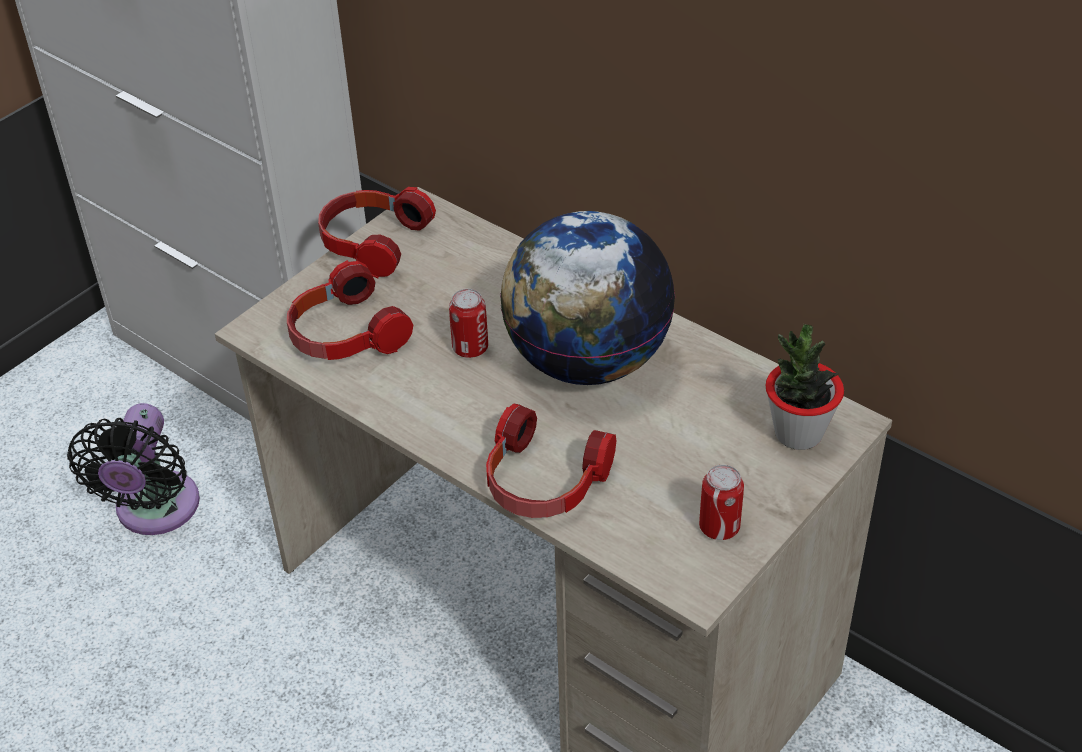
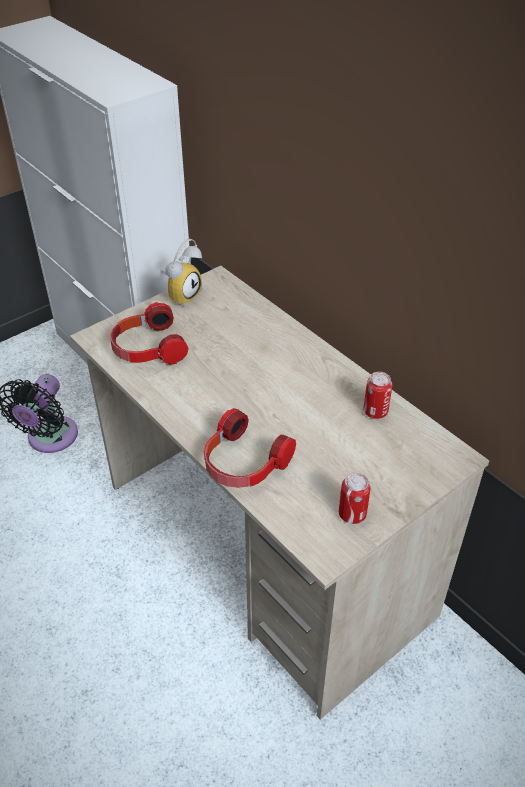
camera: 10 degrees right, 0 degrees up
(371, 242) = (182, 294): headphones -> alarm clock
(470, 348) = (222, 368): can -> can (375, 411)
(586, 361) = (294, 388): globe -> none
(798, 433) = (422, 459): potted plant -> none

